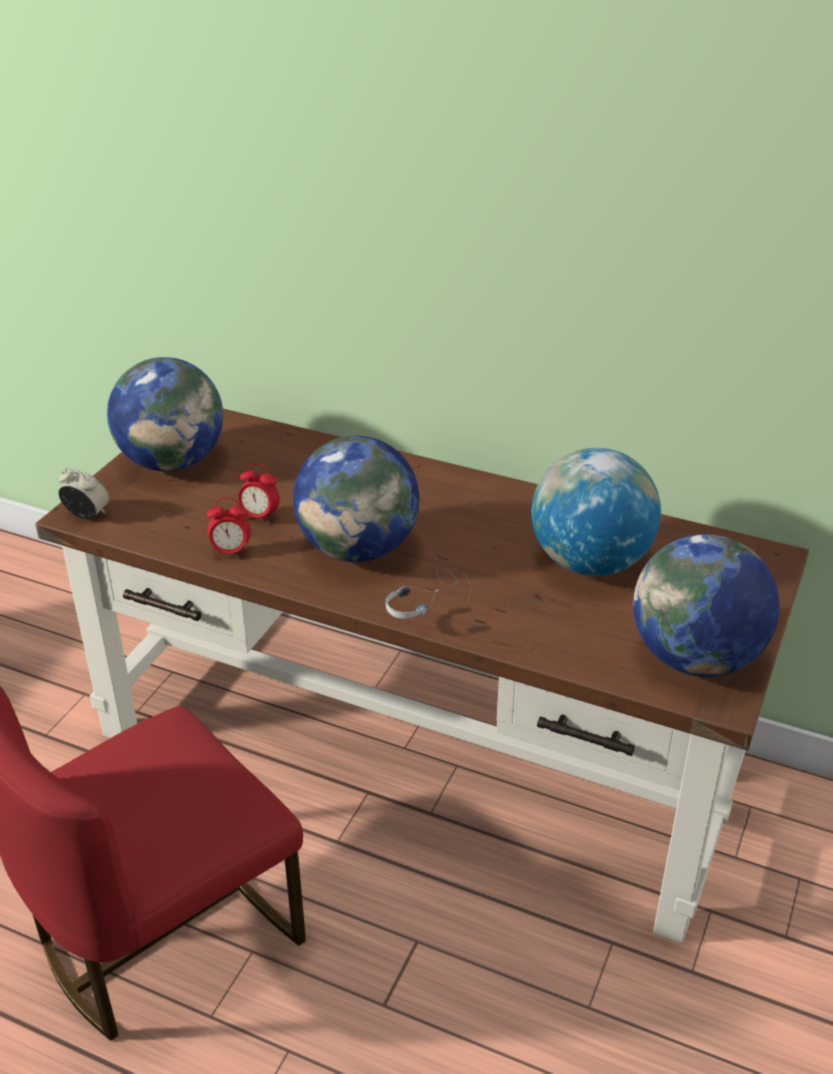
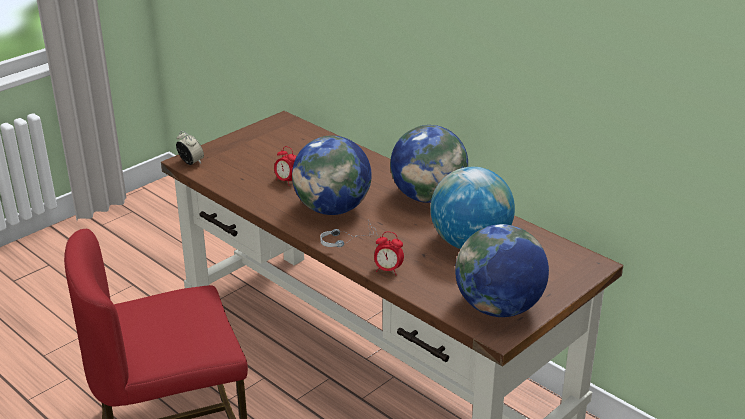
camera: 20 degrees right, 5 degrees down
(172, 462) = (255, 143): globe -> globe (428, 197)
(231, 552) = (258, 196): alarm clock -> alarm clock (388, 270)

